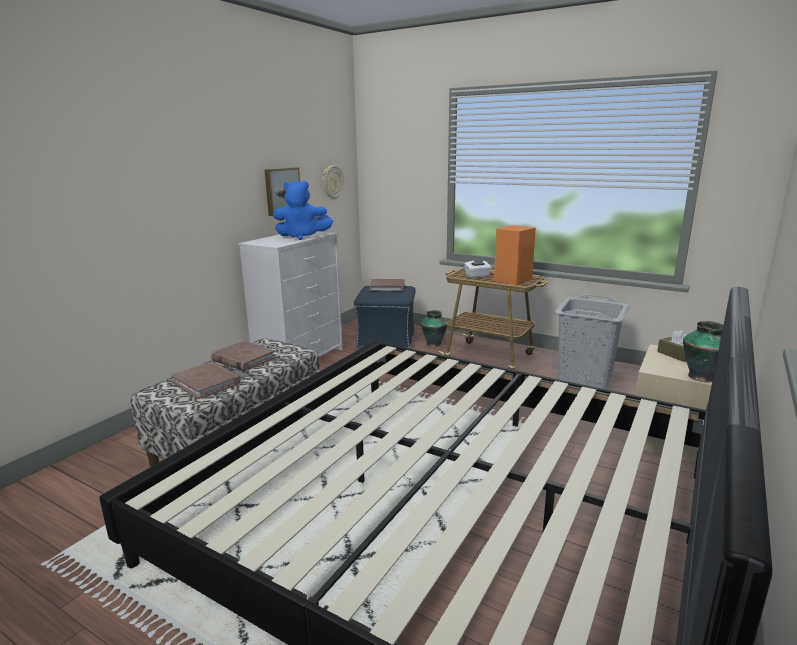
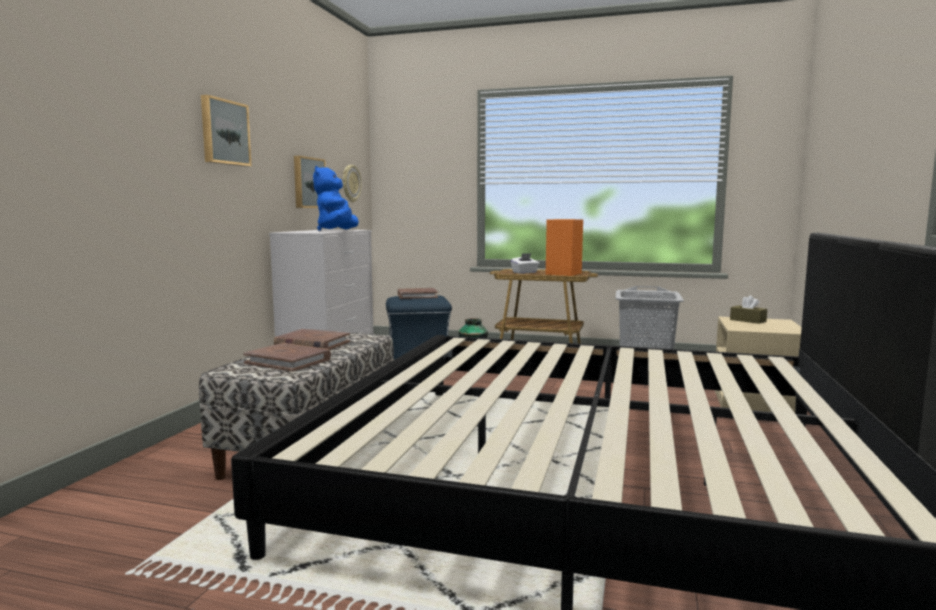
camera: 15 degrees left, 10 degrees down
(184, 164) = (224, 132): none -> picture
(302, 237) = (337, 230): blue plush toy -> blue plush toy turned 105 degrees clockwise
(701, 376) = (783, 330): vase -> none

